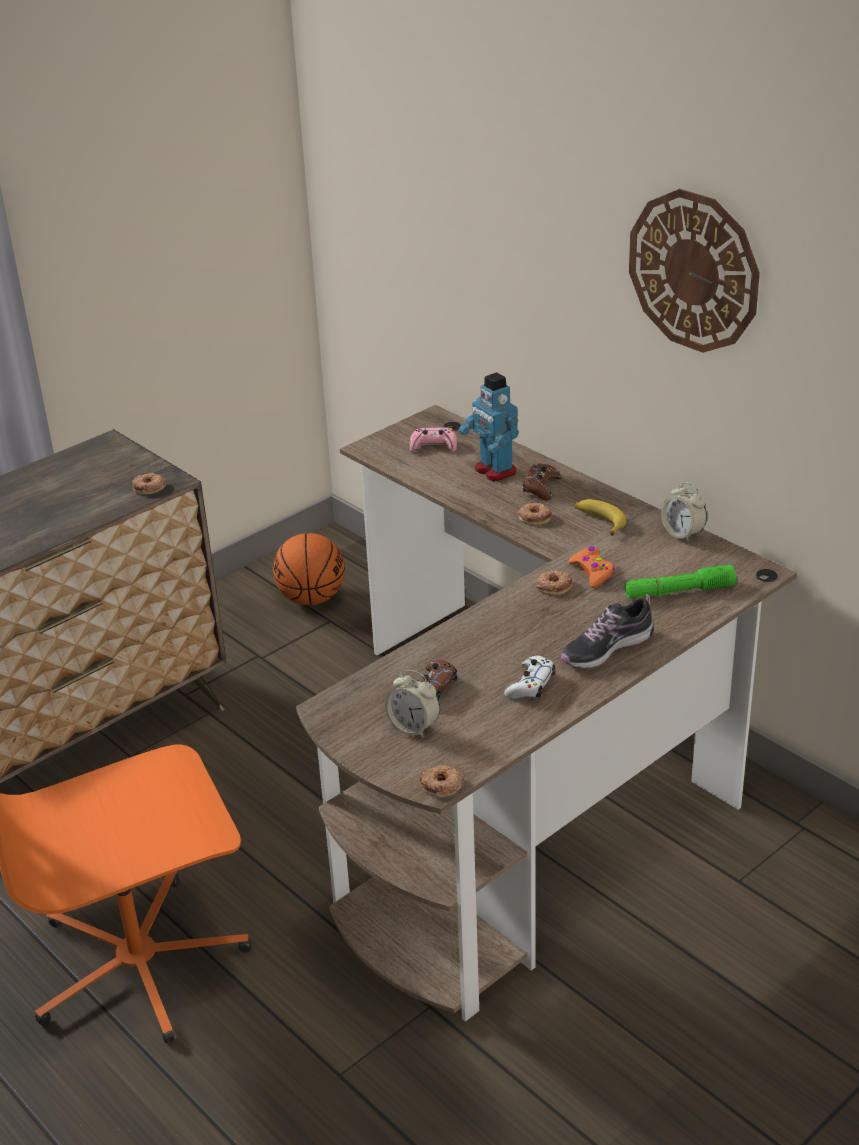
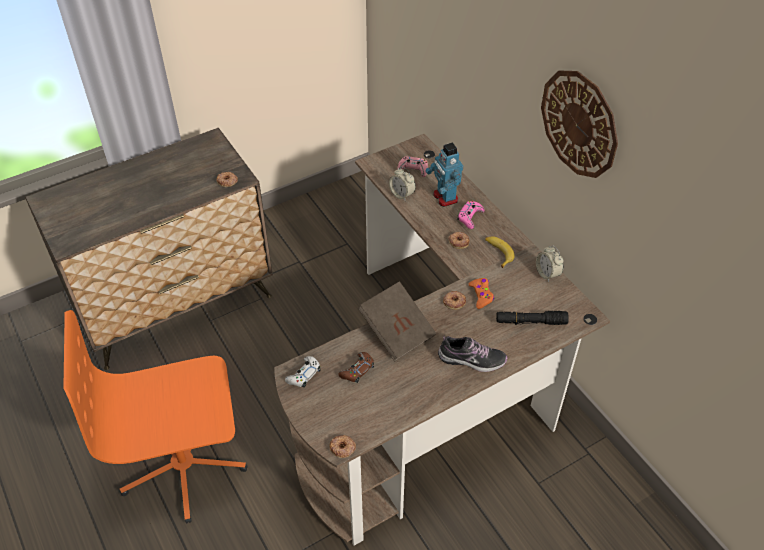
camera: 10 degrees right, 15 degrees up
(312, 598) = (340, 224): basketball -> none
(413, 727) = (338, 399): alarm clock -> alarm clock (402, 194)
(478, 633) = (397, 331): none -> brown book
(530, 685) = (417, 380): white game controller -> white game controller (304, 375)
(541, 487) = (470, 217): brown game controller -> pink game controller
(606, 648) = (471, 360): shoe -> shoe turned 150 degrees counterclockwise
(679, 591) = (530, 322): green flashlight -> black flashlight

